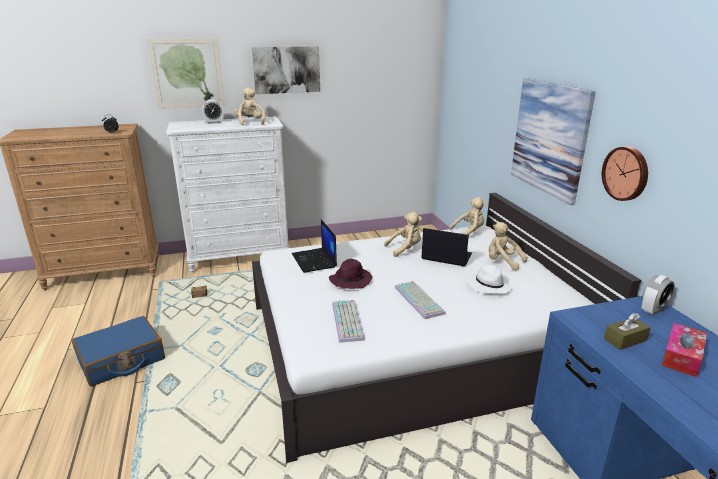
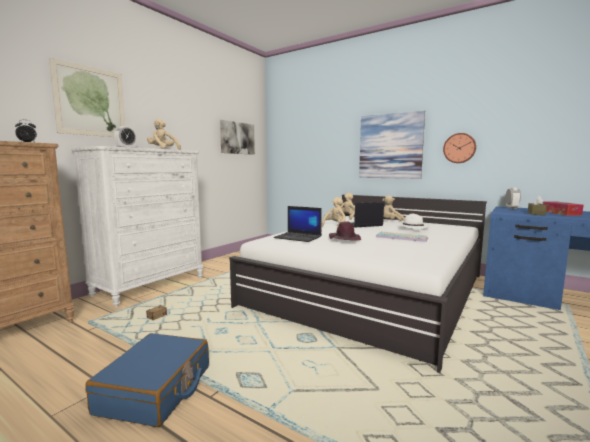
camera: 40 degrees left, 15 degrees down
(286, 69) = (176, 113): picture -> picture (237, 138)
(349, 321) = (396, 251): keyboard -> none

